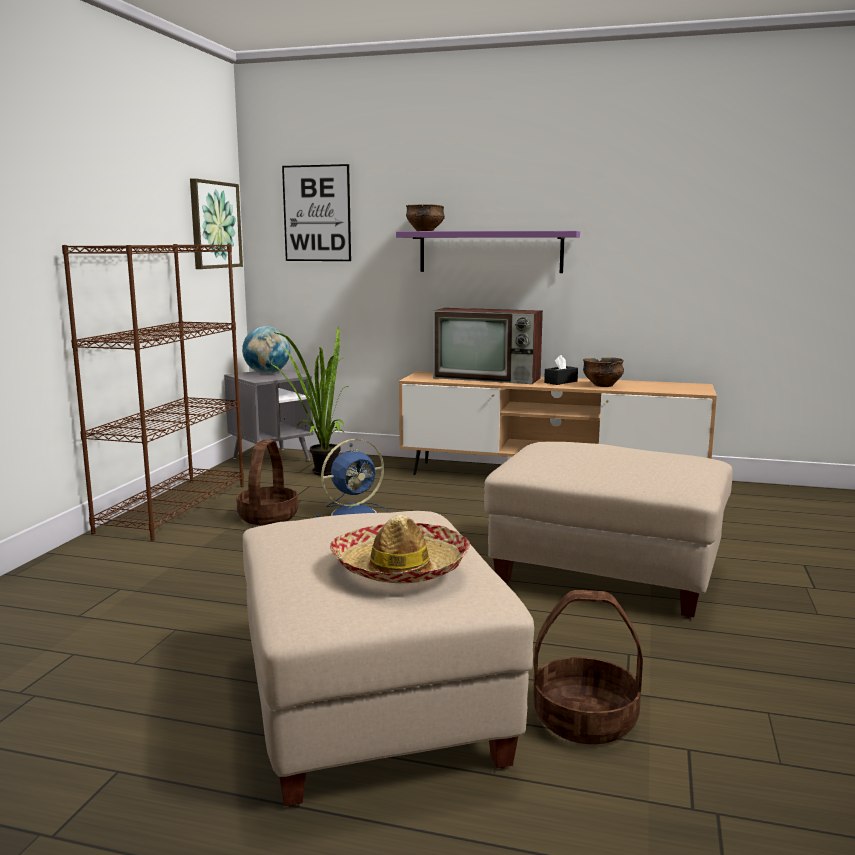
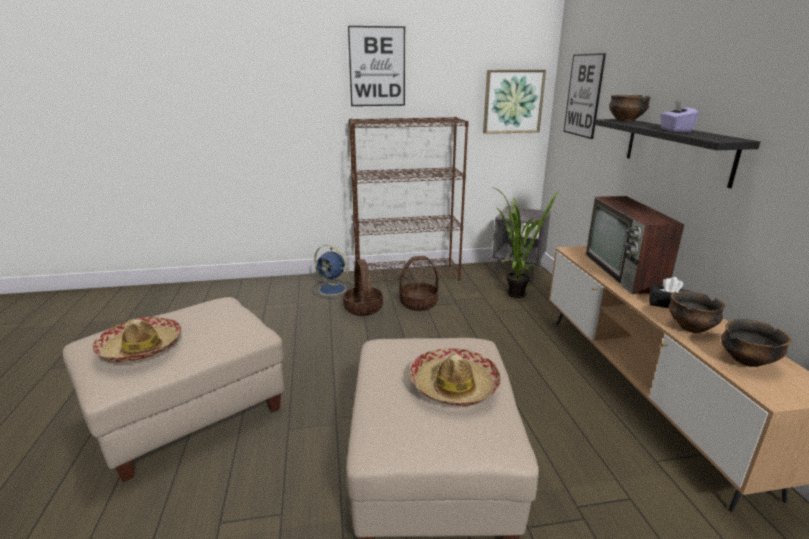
camera: 65 degrees right, 10 degrees up
(83, 159) = (377, 67): none -> picture
(267, 373) = (528, 212): globe -> none
(356, 514) = (451, 327): blue fan -> blue fan (333, 289)
(490, 252) = (676, 149): purple shelf -> black shelf
(504, 230) = (675, 130): none -> purple tissue box
(584, 719) = (180, 506): basket -> basket (363, 308)
(623, 453) = (454, 385): none -> hat
(657, 387) = (746, 361): none -> bowl

